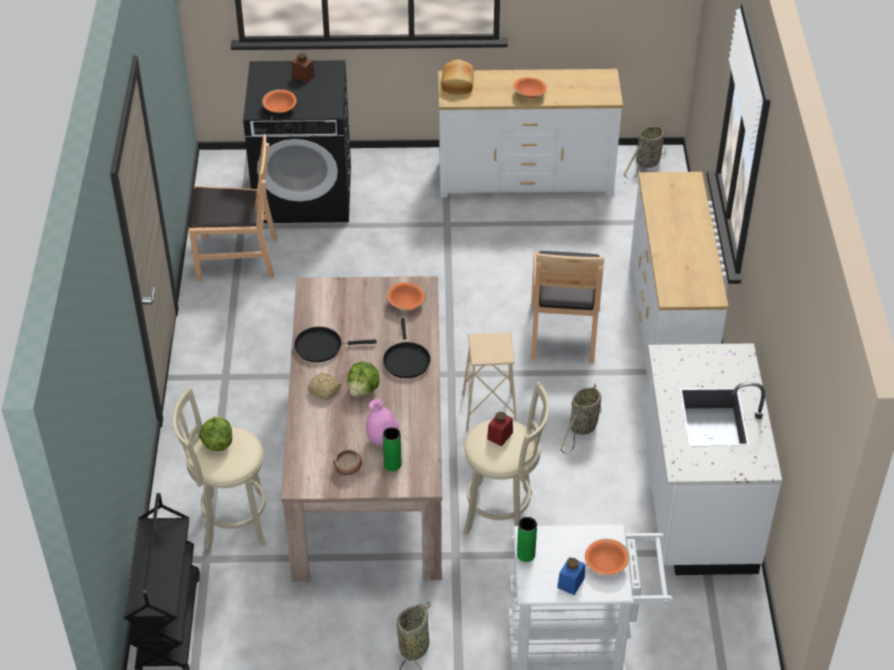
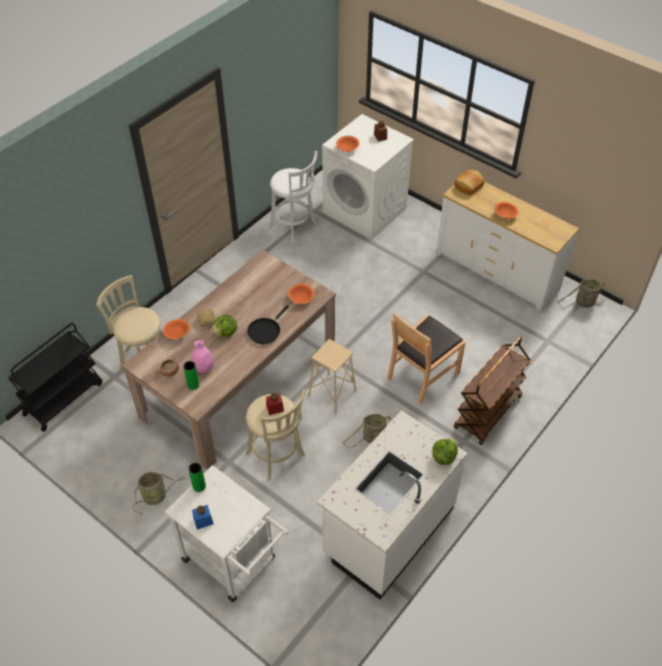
camera: 40 degrees right, 5 degrees up
(217, 443) = (136, 316): lettuce -> lettuce (444, 457)
(237, 258) = (294, 226): brown chair -> white stool
(304, 193) = (365, 210): black washing machine -> white washing machine
(322, 347) = (232, 296): black frying pan -> none
(606, 564) = (233, 525): orange bowl -> orange bowl (177, 334)
(669, 329) = (488, 413): white dresser -> brown cart

